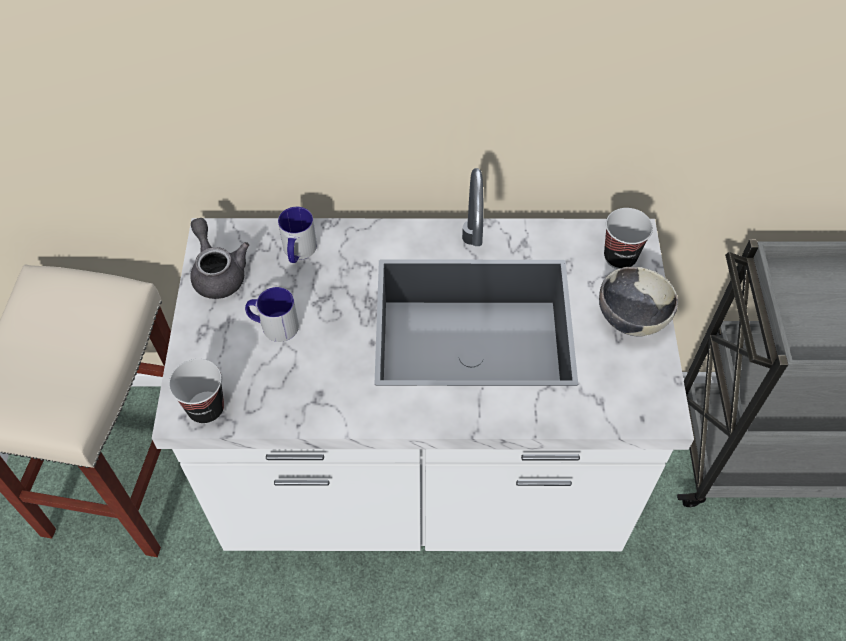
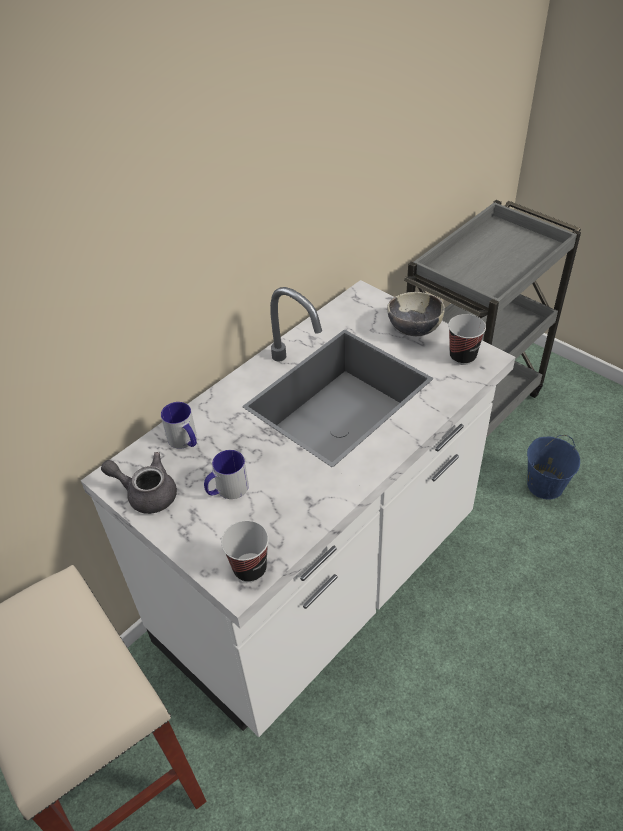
camera: 45 degrees left, 10 degrees down
(620, 257) = (369, 308): cup -> cup (462, 356)
(747, 602) = (544, 485): none -> blue bucket

